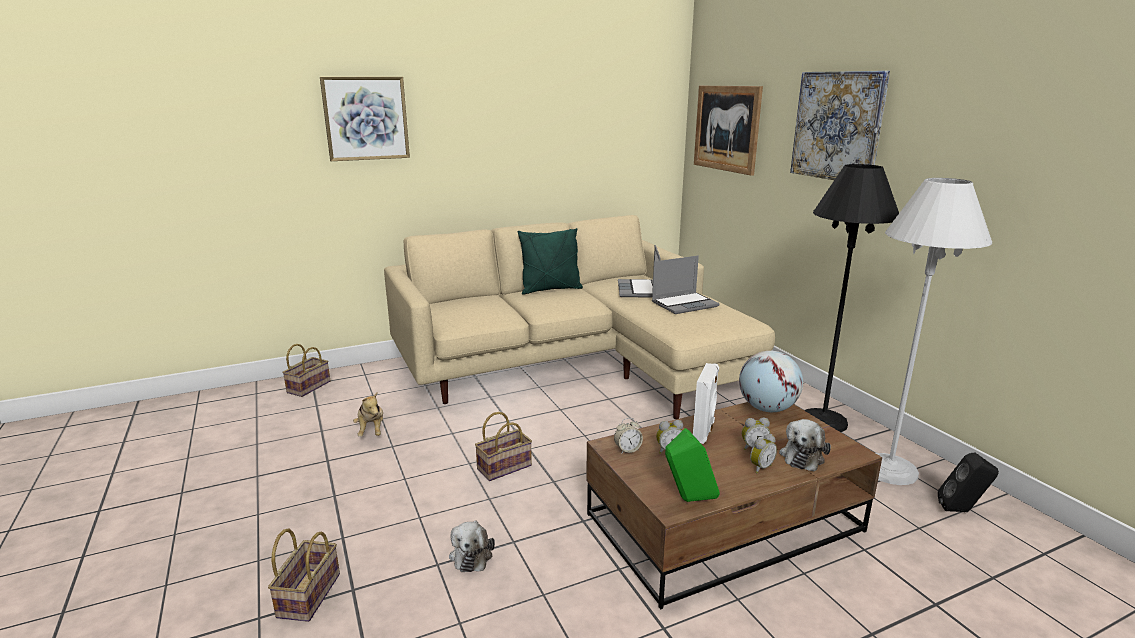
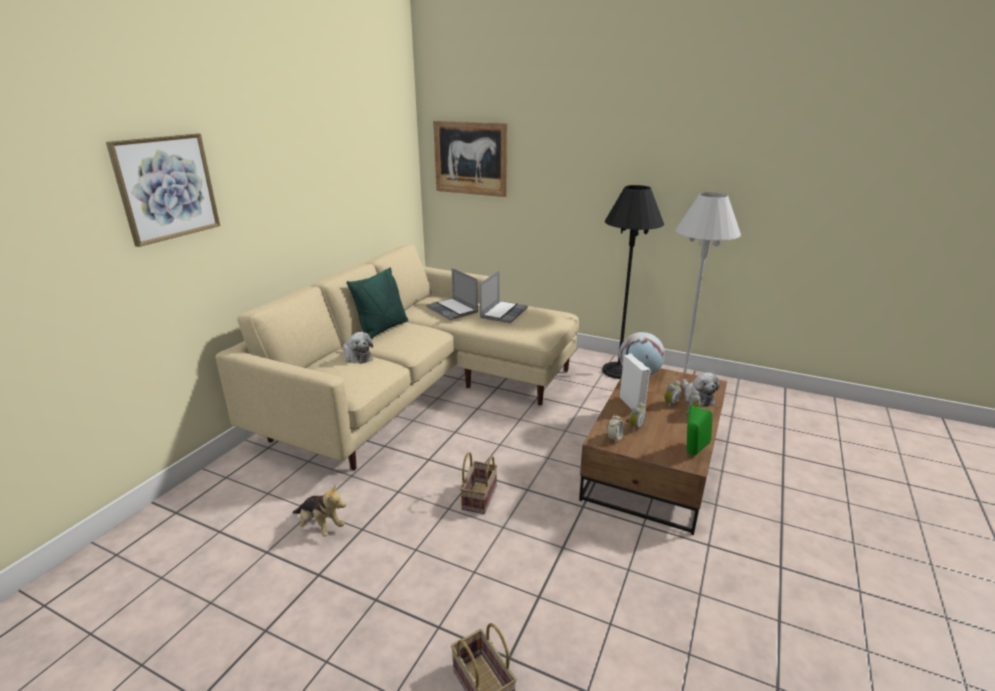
camera: 40 degrees left, 5 degrees up
(309, 386) = (177, 517): basket -> none
(471, 554) = (550, 573): plush toy -> plush toy (357, 357)
(837, 126) = (587, 155): picture -> none
(961, 511) = (735, 398): black speaker -> none

